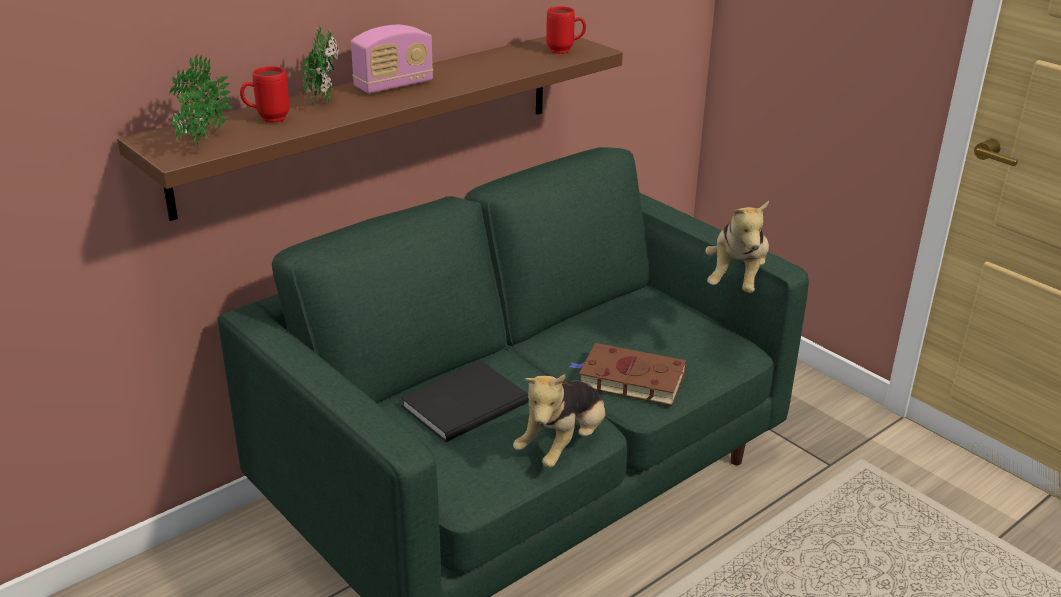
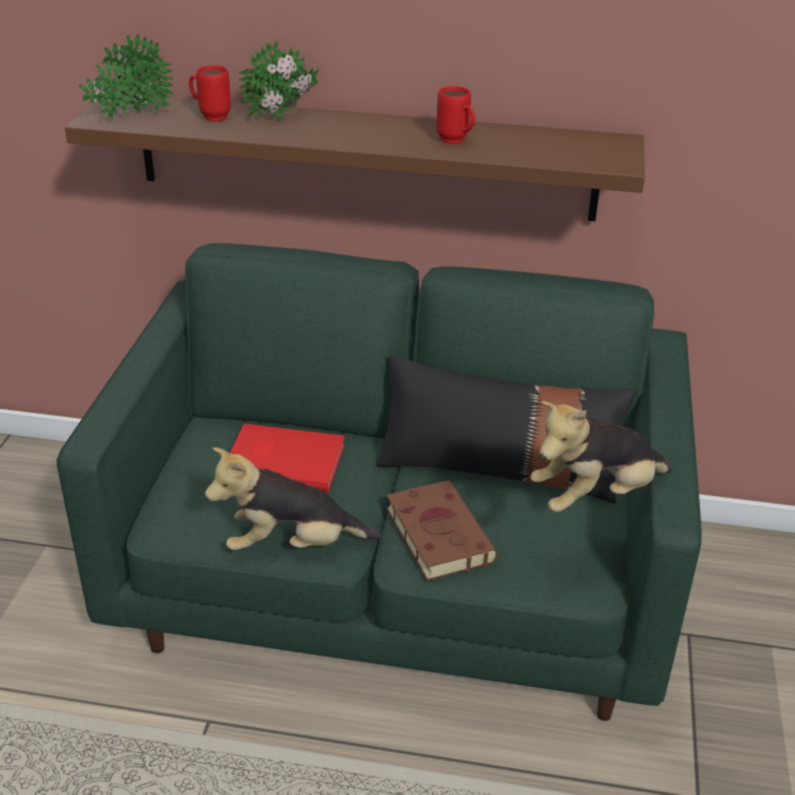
camera: 50 degrees right, 5 degrees up
(394, 85) = (360, 126): radio -> none
(461, 404) = (283, 460): black book -> red book
(565, 51) = (586, 153): red mug -> red mug (456, 142)
(592, 325) = (498, 468): none -> black pillow

